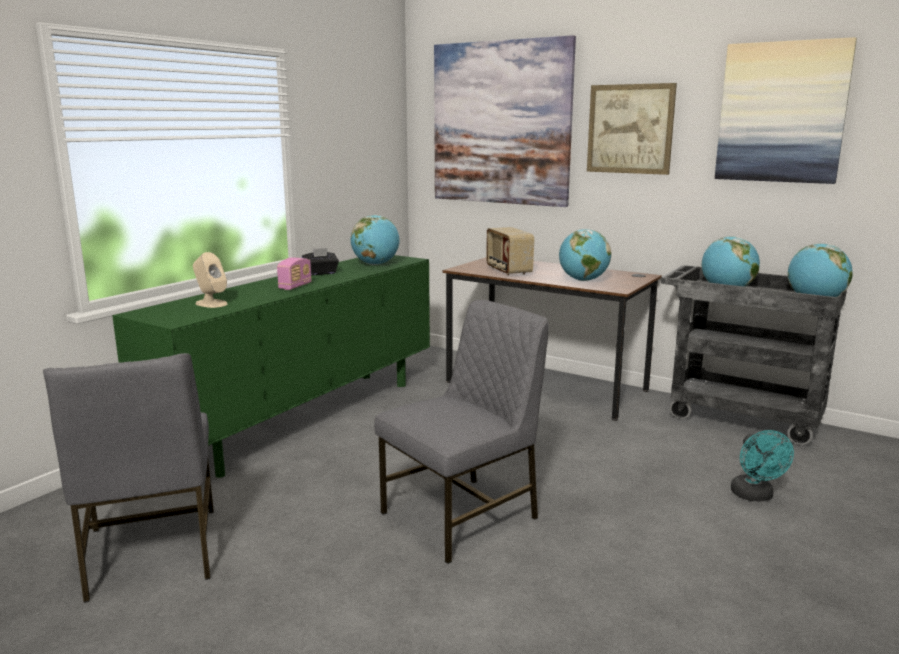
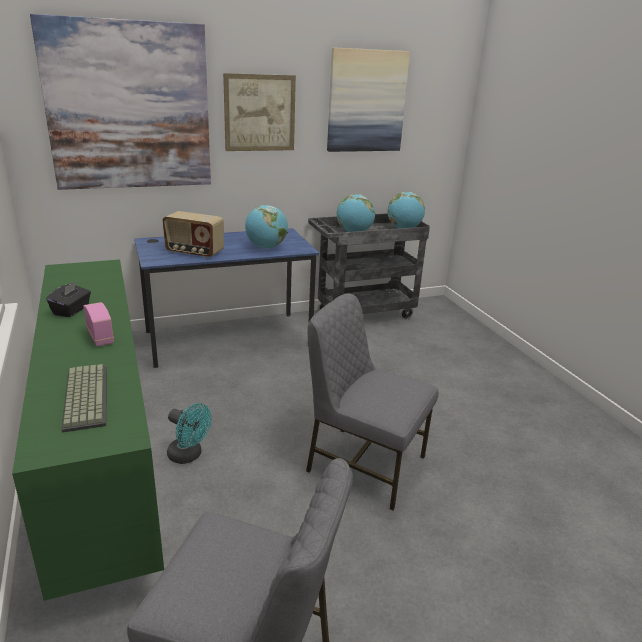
camera: 55 degrees left, 10 degrees up
(211, 303) = (84, 397): beige speaker -> keyboard
(376, 264) = (92, 281): globe -> none
(463, 516) = (364, 464): grey chair -> grey chair turned 60 degrees counterclockwise
(546, 386) = (228, 338): brown desk -> blue desk
(755, 496) = (441, 361): turquoise fan -> turquoise fan (189, 456)

